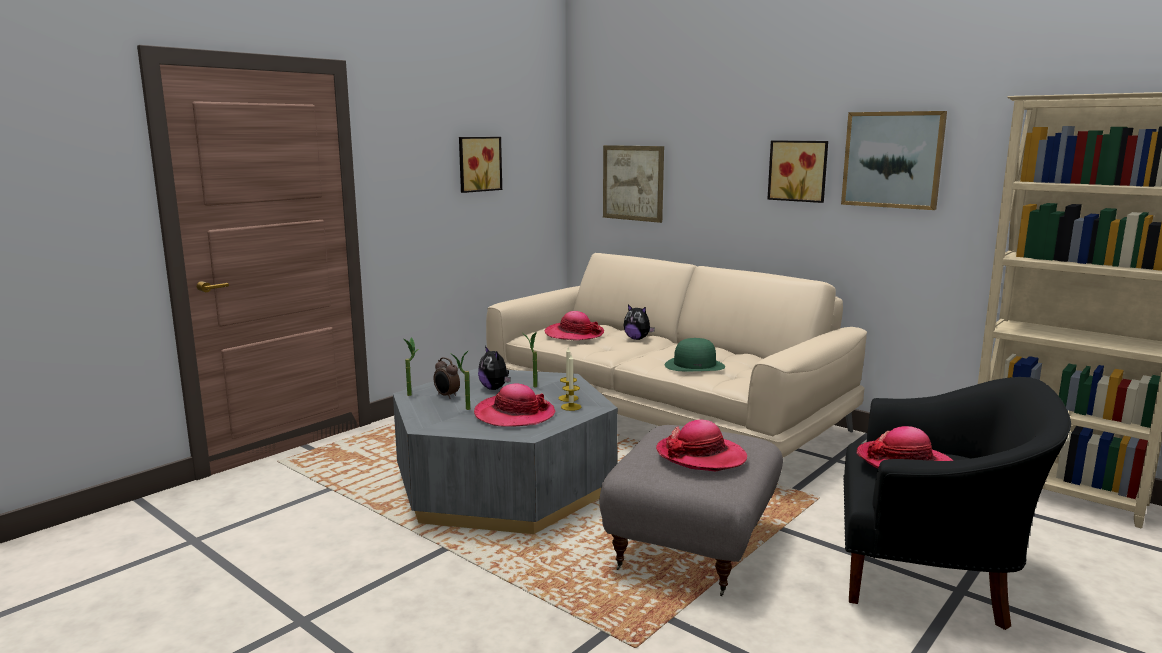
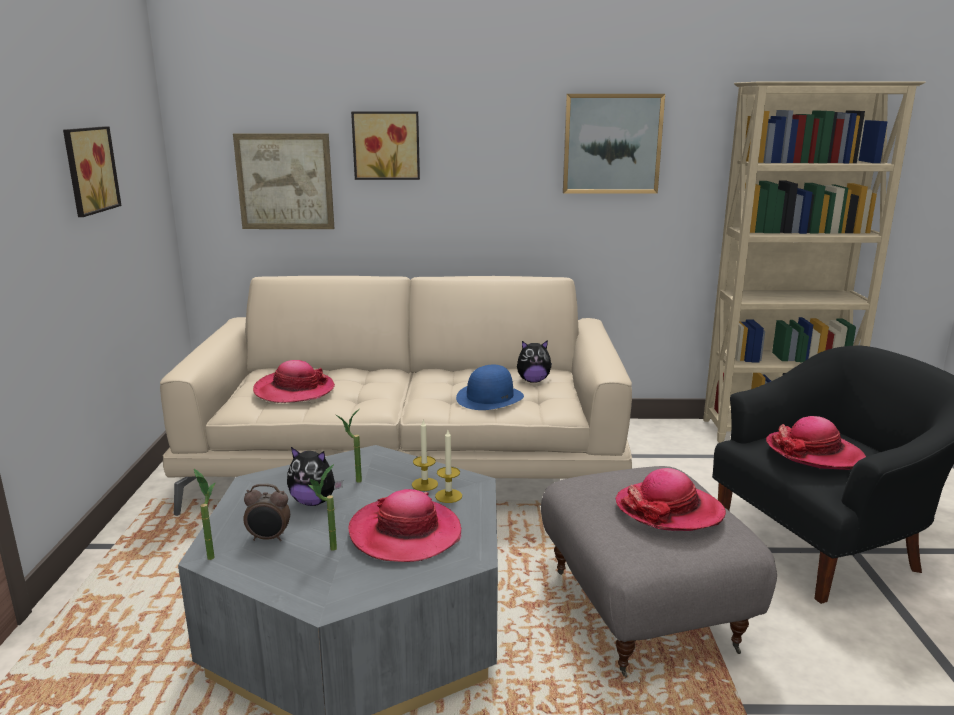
camera: 40 degrees left, 5 degrees up
(637, 339) = (371, 378): plush toy -> plush toy (533, 381)
(695, 365) = (490, 397): green hat -> blue hat
(798, 171) = (510, 158): picture -> picture (386, 145)

